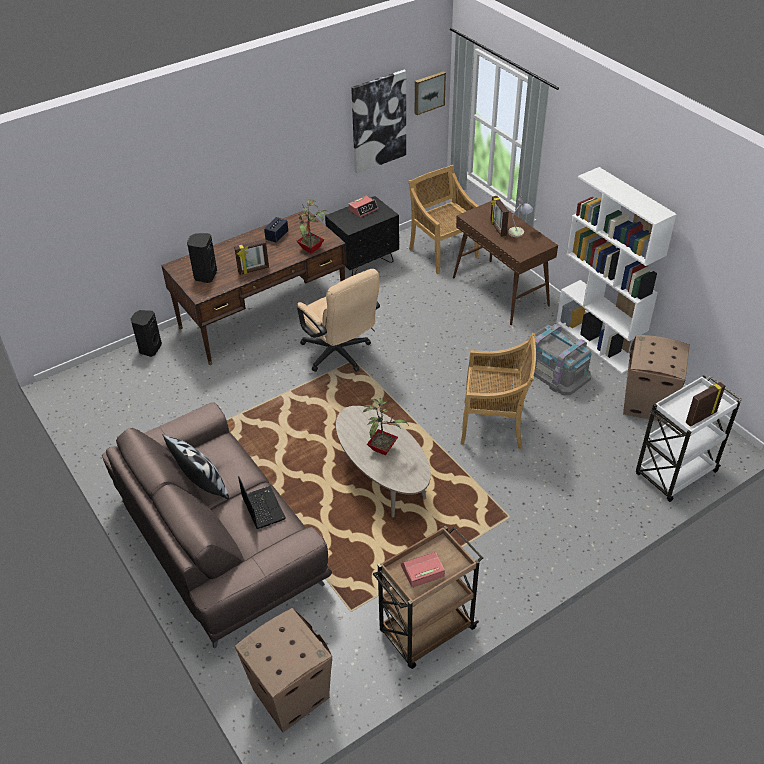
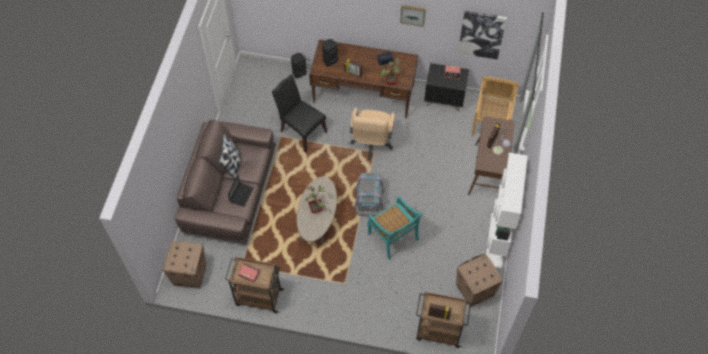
camera: 45 degrees right, 15 degrees up
(232, 403) = (301, 131): none -> black chair
(428, 92) = (524, 35): picture -> picture (413, 14)
(494, 424) = (393, 237): beige chair -> turquoise chair
(555, 371) = (455, 236): grey storage box -> grey storage box (369, 199)
(674, 474) = (438, 331): white cart -> brown cart

